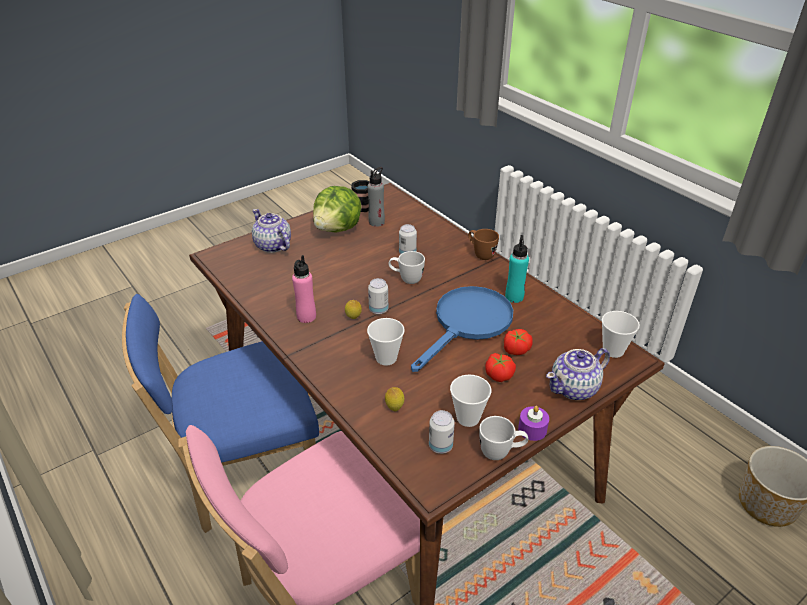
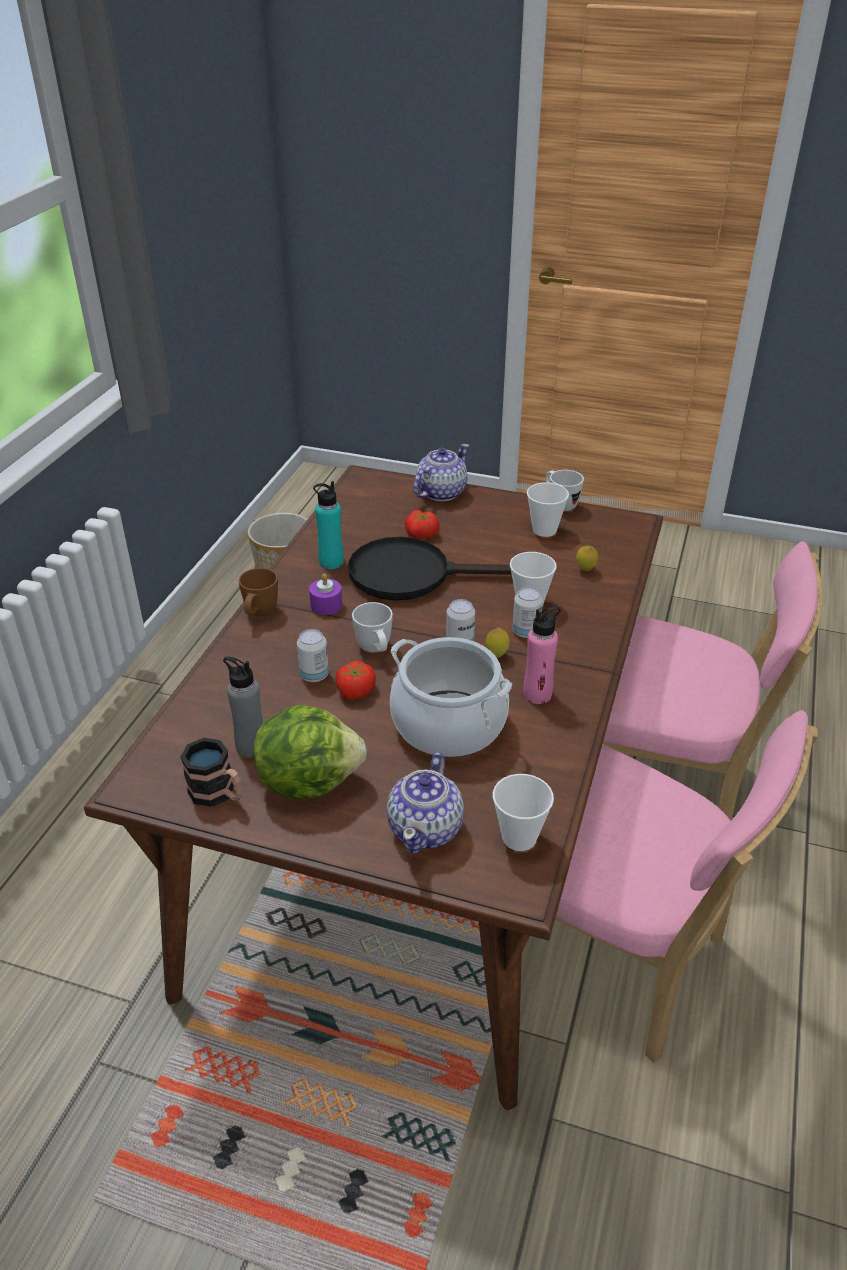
camera: 125 degrees left, 0 degrees up
(246, 474) = (618, 960): blue chair -> pink chair
(323, 278) = (449, 724): none -> cooking pot
(440, 446) = (592, 532): can -> can (525, 632)
(467, 324) = (414, 575): blue frying pan -> black frying pan
(499, 374) = (469, 532): tomato -> tomato (354, 690)
(532, 429) = (516, 498): purple candle -> purple candle (326, 605)
(574, 388) = (440, 493): teapot -> teapot turned 75 degrees counterclockwise
(613, 350) = (363, 487): cup -> cup (519, 837)

